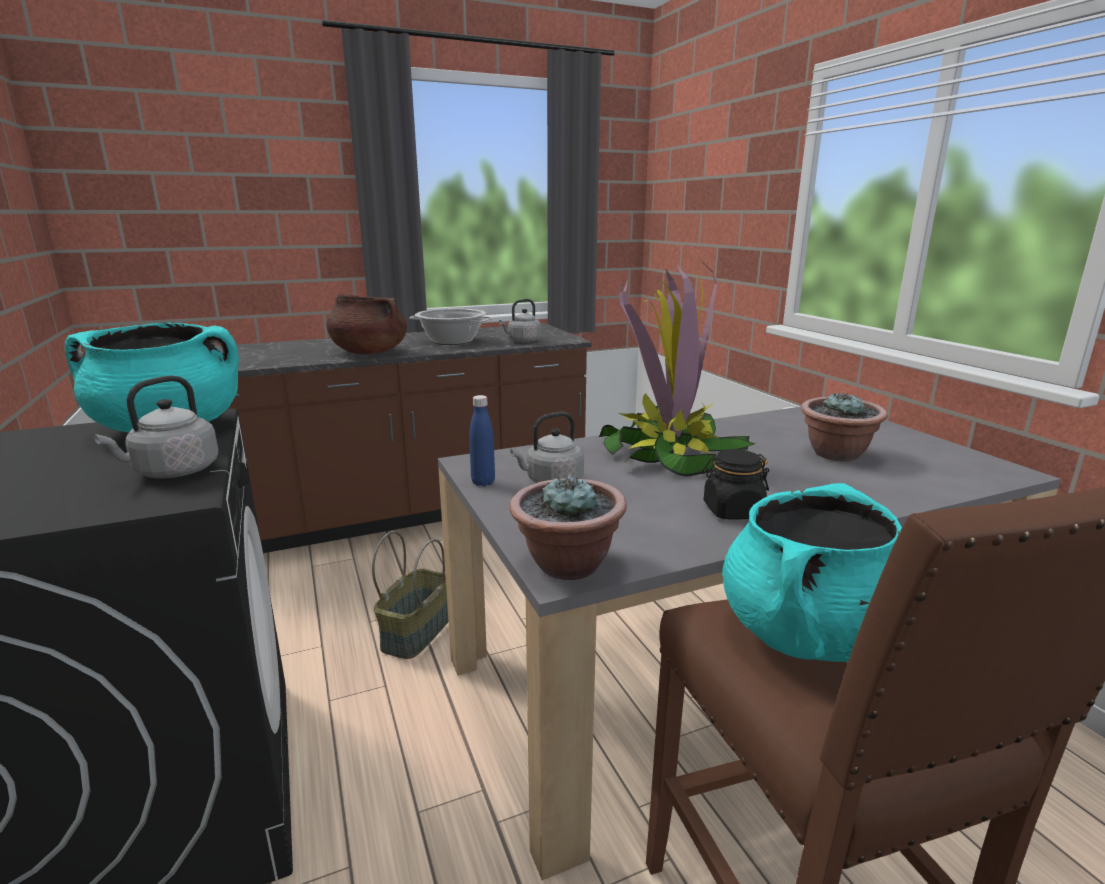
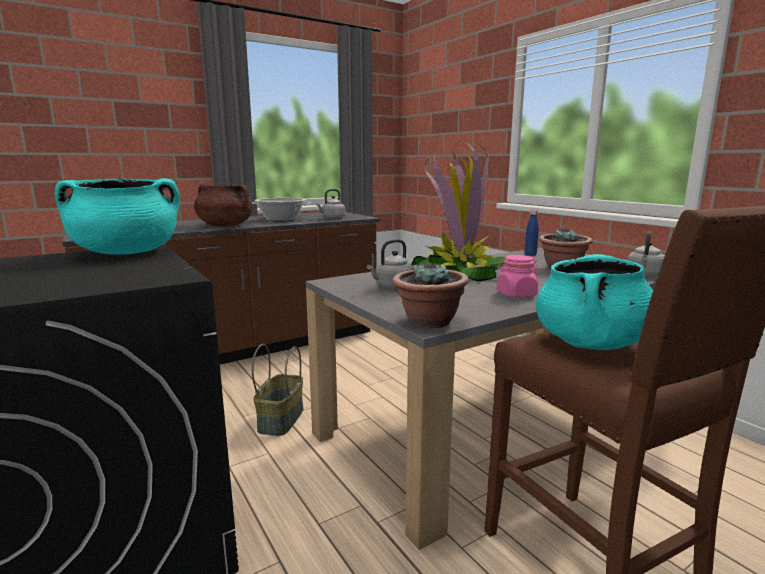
camera: 10 degrees left, 5 degrees down
(173, 472) = (156, 269): grey kettle -> grey kettle (644, 275)
(483, 482) = (346, 290): blue bottle -> blue bottle (530, 255)
(732, 511) = (516, 294): black jar -> pink jar

